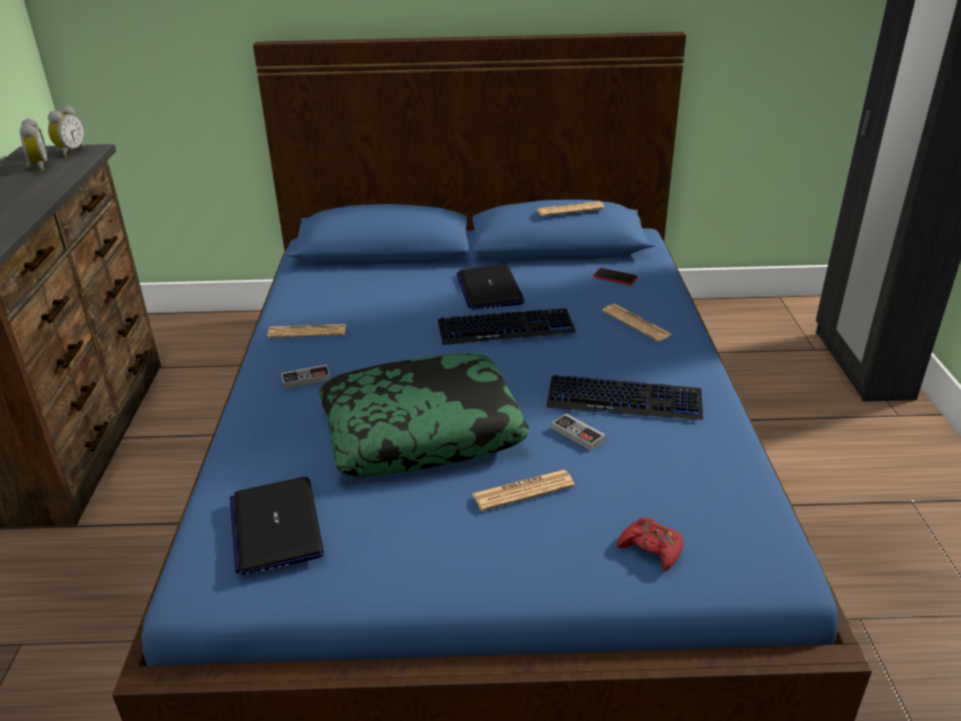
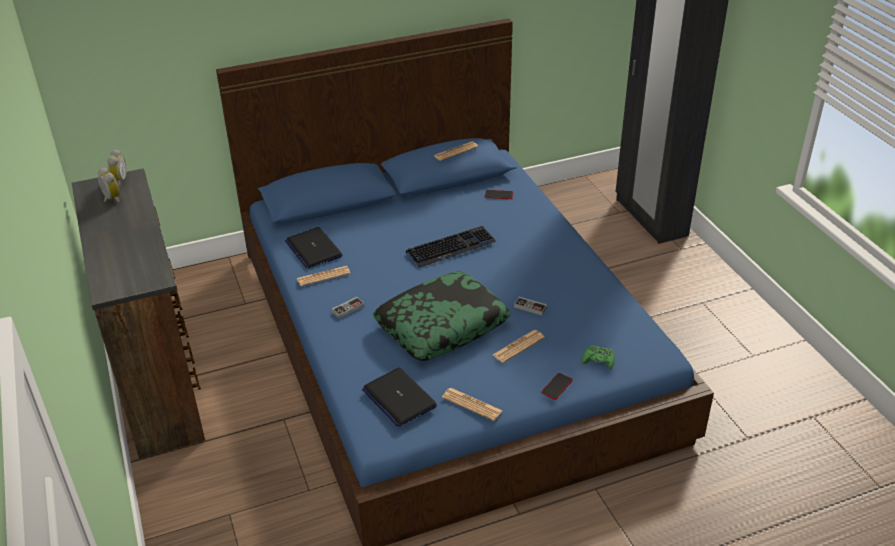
camera: 20 degrees left, 5 degrees up
(489, 289) = (422, 220): laptop -> laptop (313, 249)
(551, 576) = (557, 386): none -> phone
(624, 400) = (545, 281): keyboard -> none
(636, 323) = (528, 227): newspaper -> newspaper (472, 404)
(651, 548) = (598, 360): red game controller -> green game controller

